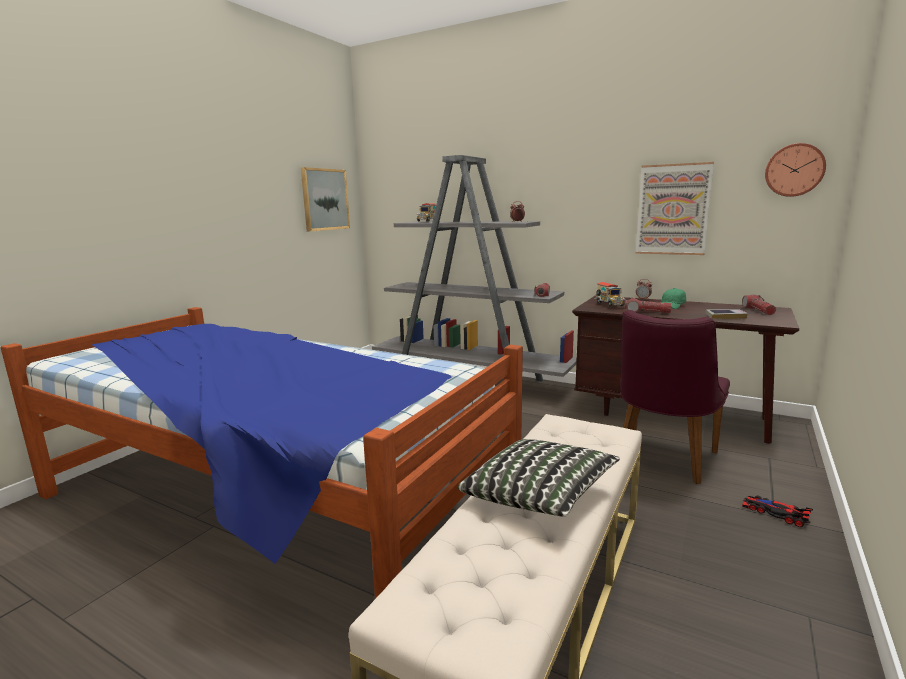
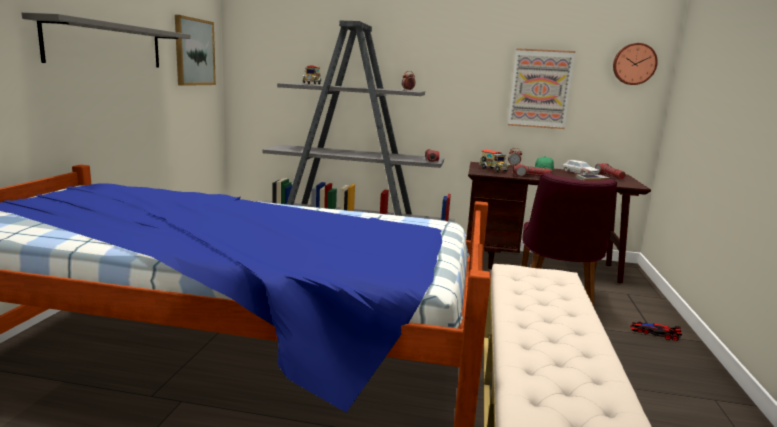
camera: 20 degrees left, 0 degrees up
(225, 201) = (106, 45): none -> grey shelf
(538, 497) = (553, 327): pillow -> none
(720, 307) = (579, 173): none -> toy car

